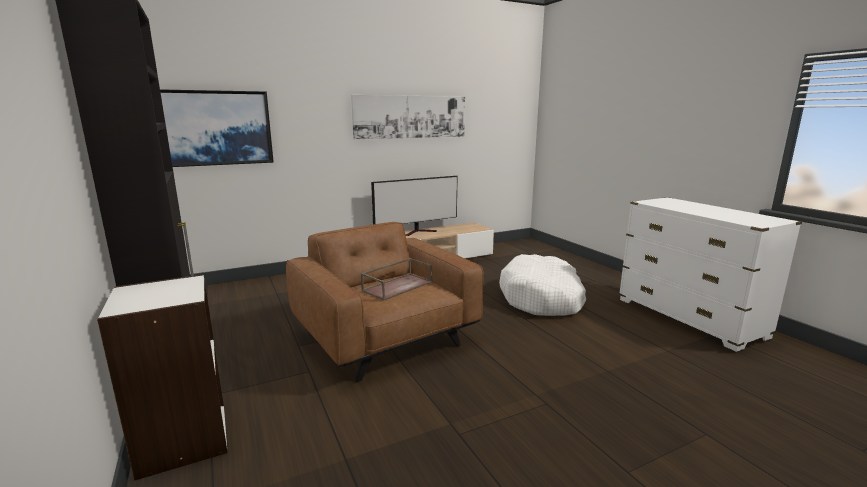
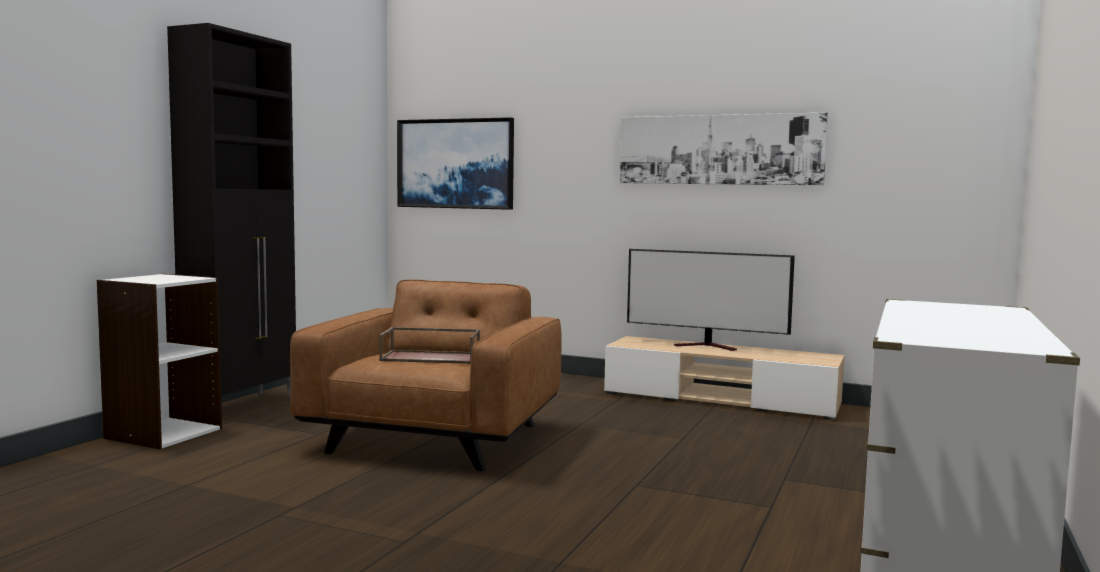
camera: 50 degrees right, 10 degrees down
(542, 298) = (740, 479): white dog bed -> none

